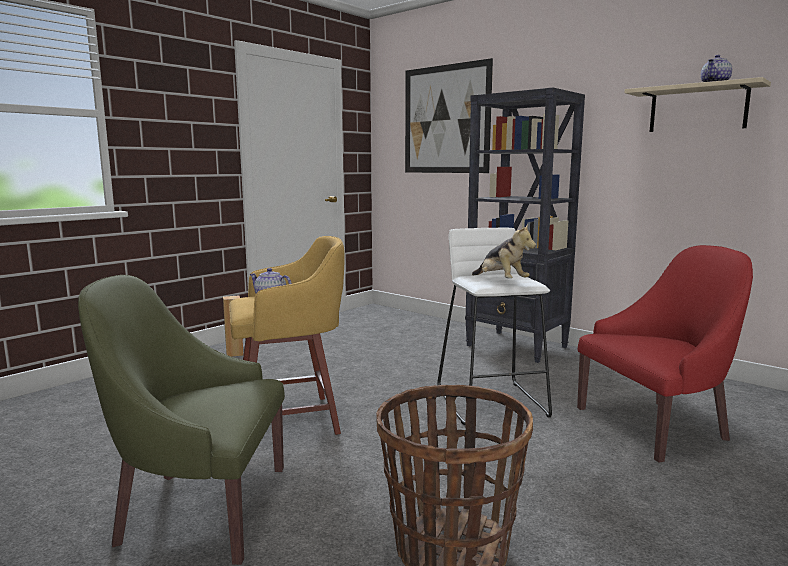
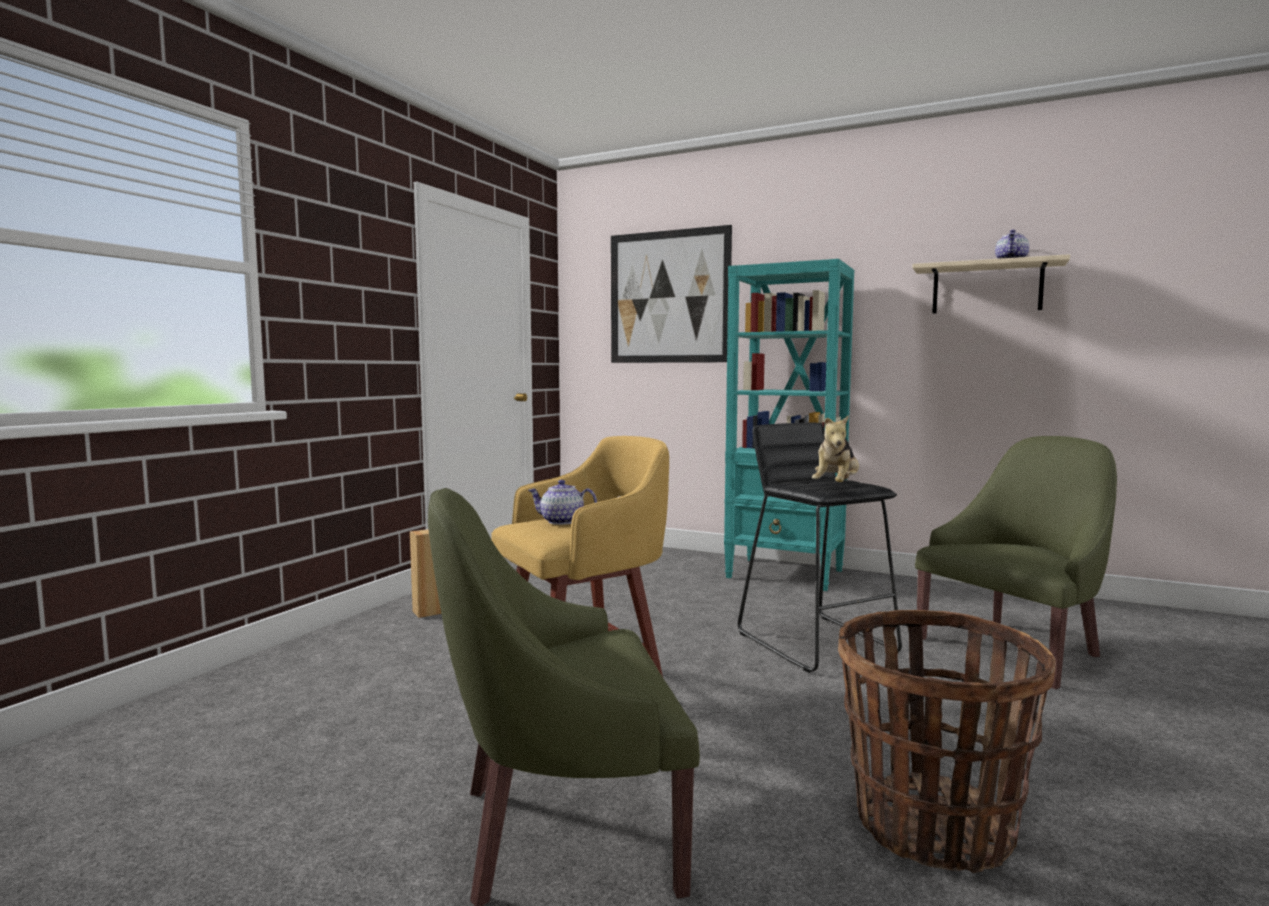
camera: 15 degrees left, 5 degrees down
(492, 402) = (816, 641): white stool -> black stool
(501, 281) = (836, 486): plush toy -> plush toy turned 75 degrees clockwise
(517, 346) = (786, 574): black bookcase -> turquoise bookcase
(656, 425) = (1015, 649): red armchair -> green armchair

